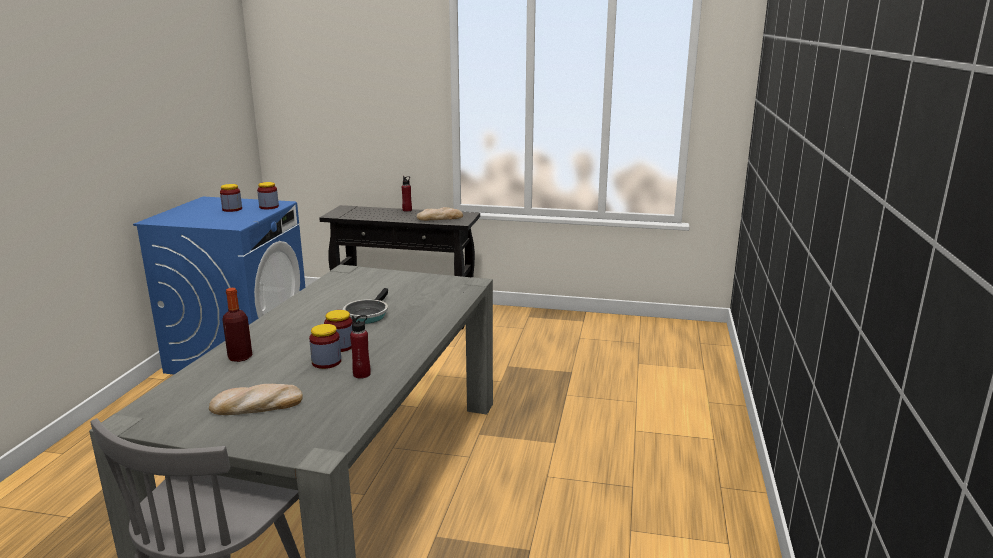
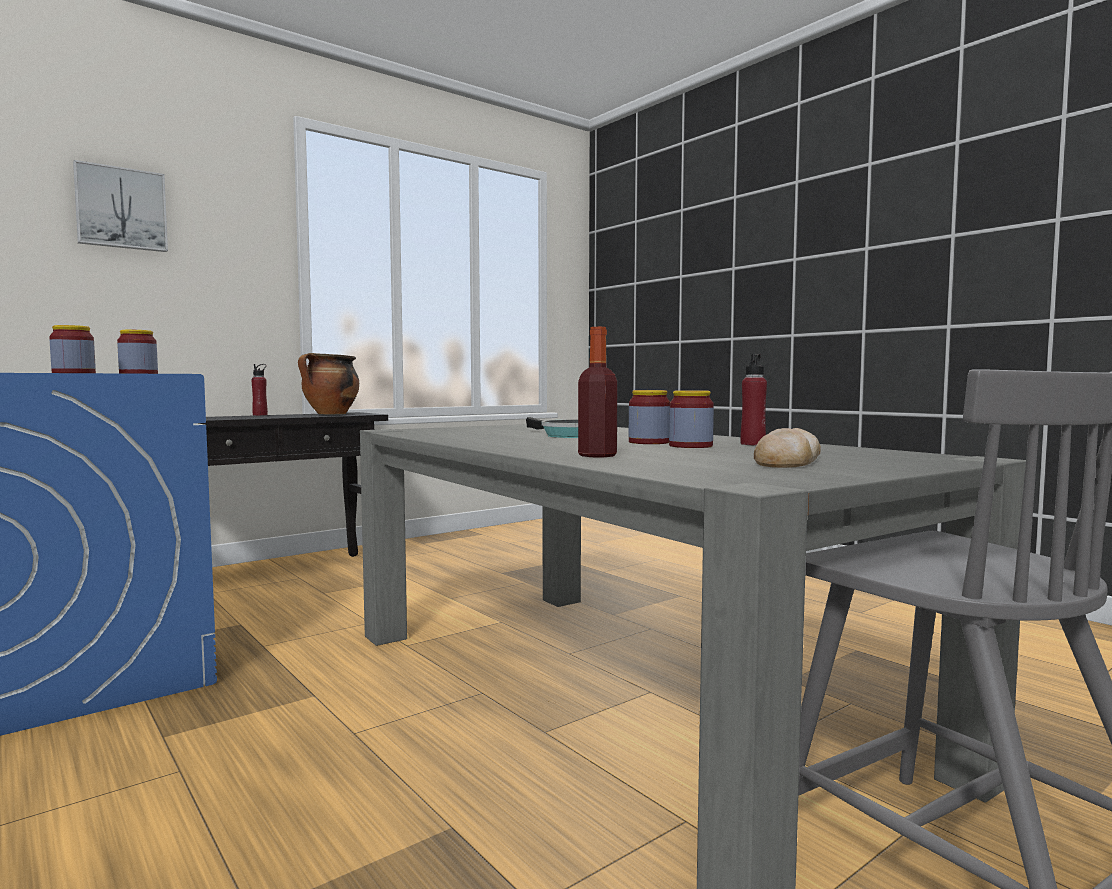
camera: 50 degrees left, 15 degrees down
(342, 70) = (121, 208): none -> picture
(440, 218) = (330, 414): bread -> cooking pot

